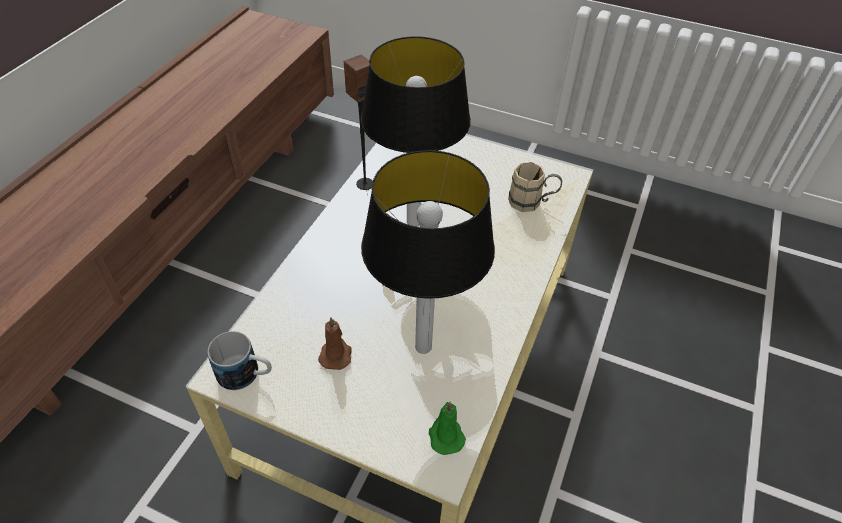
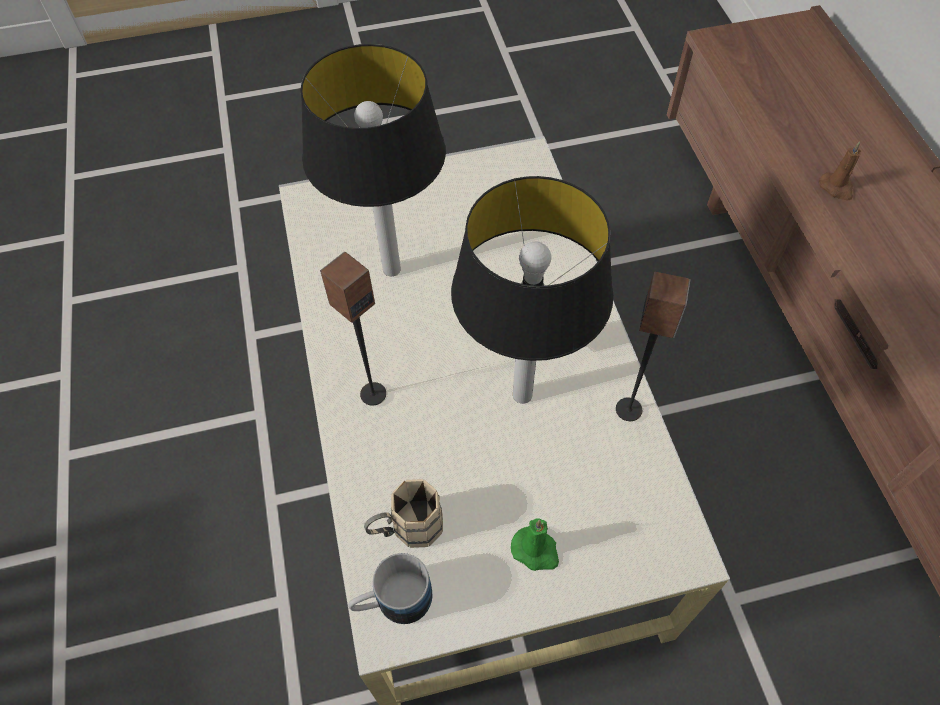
camera: 145 degrees right, 10 degrees up
(246, 375) = (509, 165): mug -> mug (392, 602)
(336, 354) = (459, 219): brown candle -> brown candle (836, 188)
(445, 435) = (319, 217): green candle -> green candle (536, 550)
(502, 273) = (373, 393): none -> speaker

